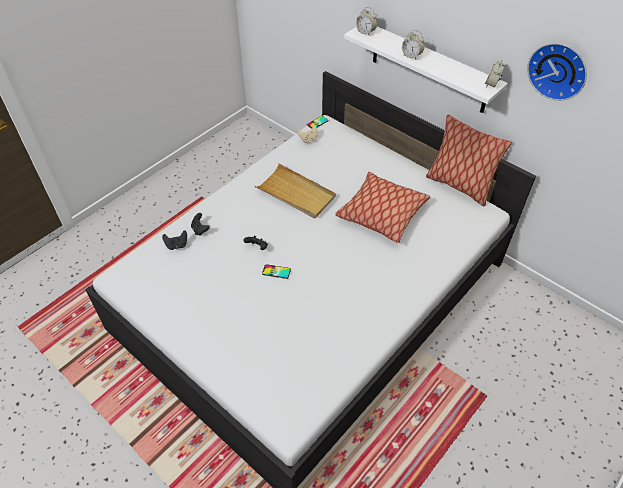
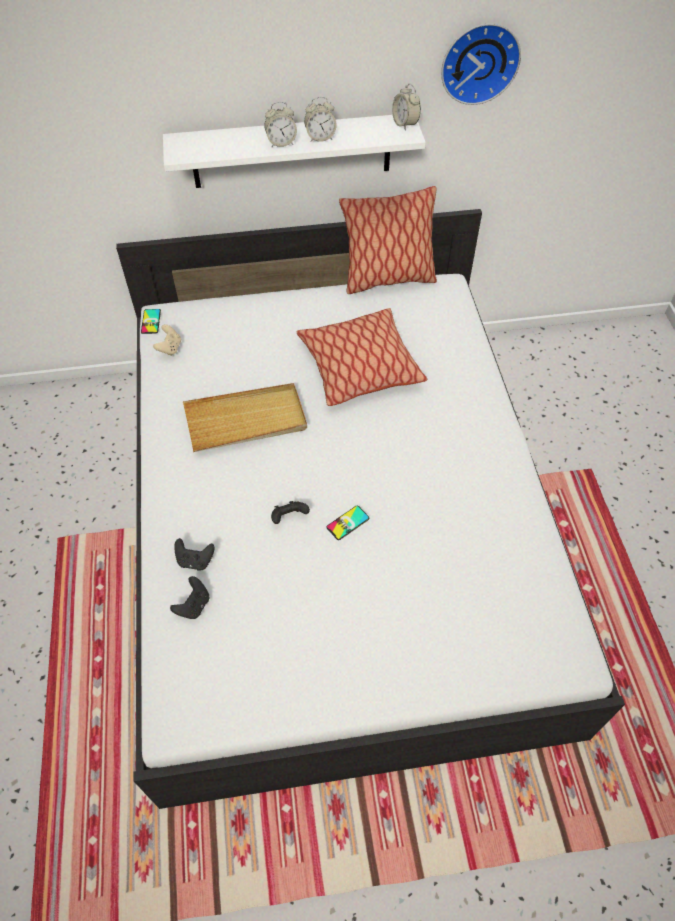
camera: 50 degrees left, 5 degrees up
(366, 32) = (187, 146): alarm clock -> alarm clock (320, 138)

